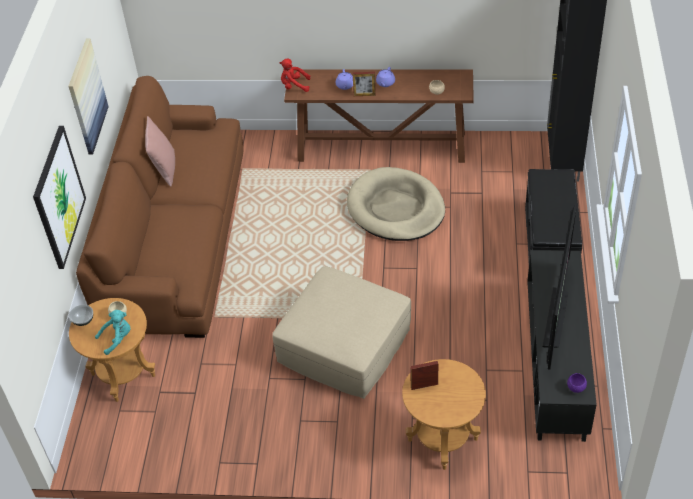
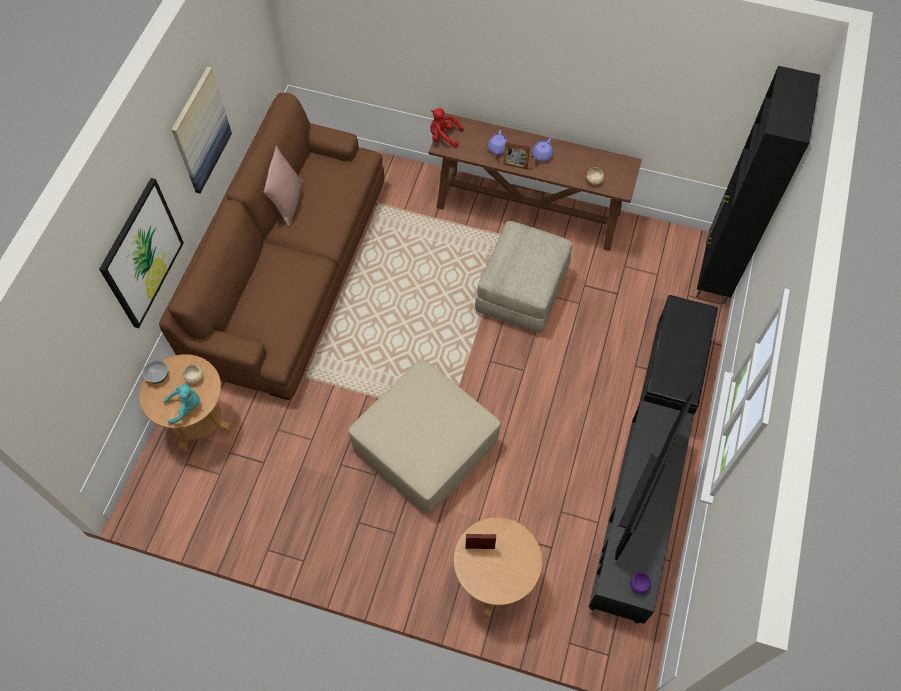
camera: 10 degrees right, 15 degrees up
(396, 208) = (522, 291): beige dog bed -> beige ottoman

